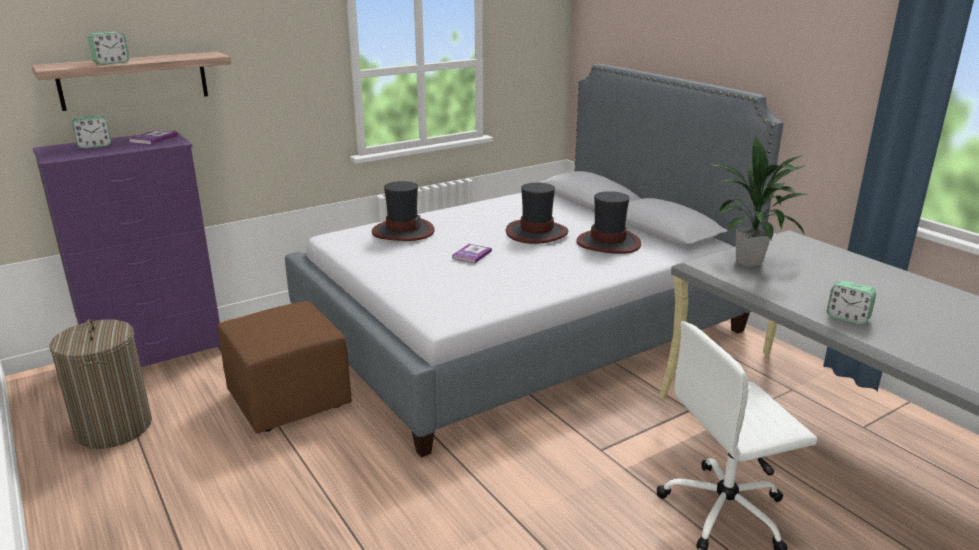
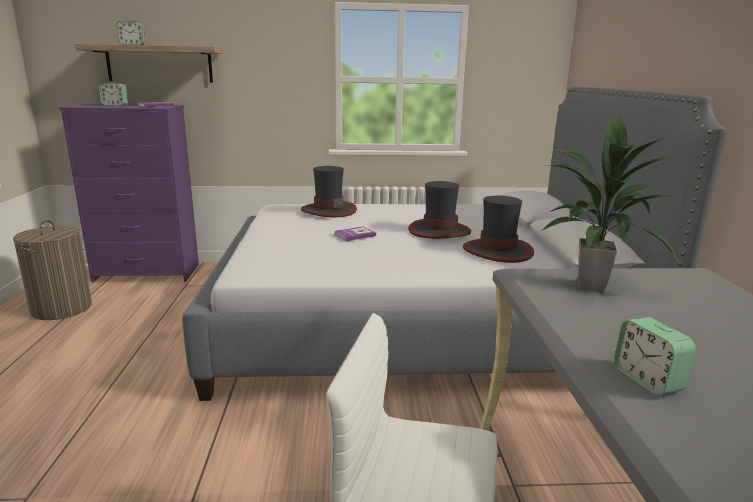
camera: 30 degrees right, 5 degrees down
(290, 401) = (177, 325): brown ottoman -> none

